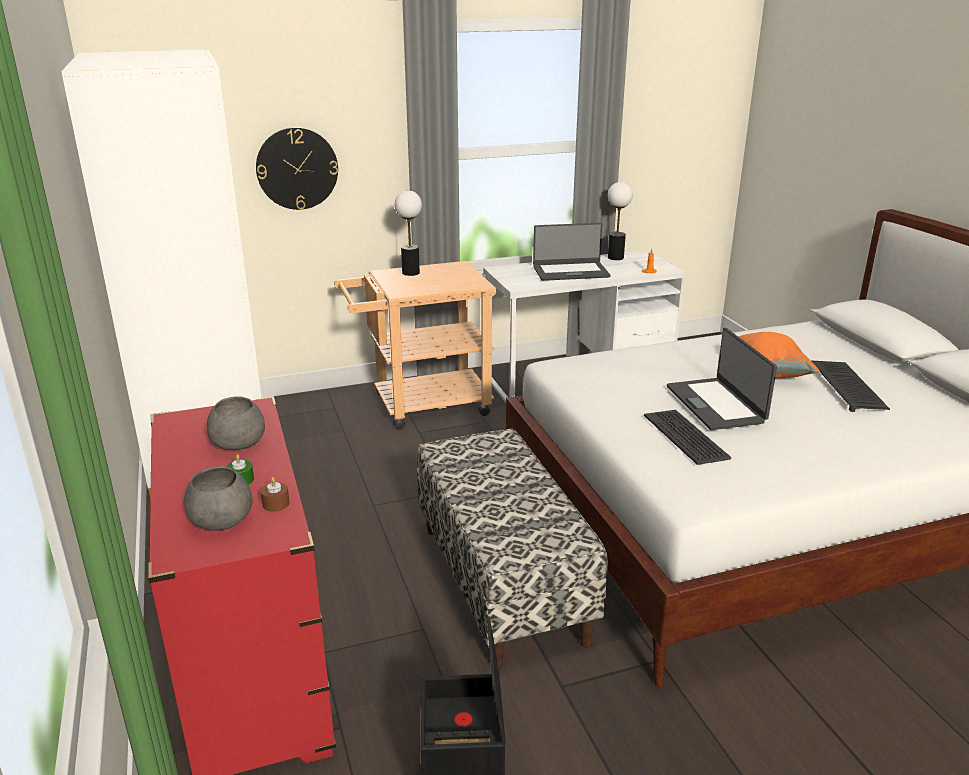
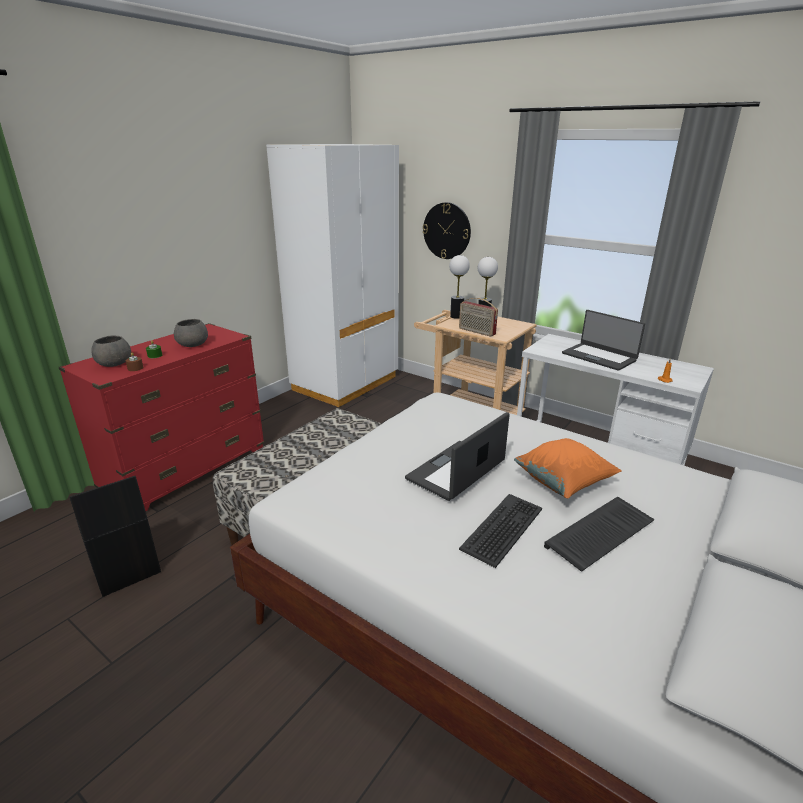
camera: 55 degrees right, 0 degrees up
(445, 288) = (476, 332): none -> radio
(616, 257) = (665, 362): table lamp -> table lamp (456, 316)
(686, 437) = (386, 473): keyboard -> keyboard (503, 529)

